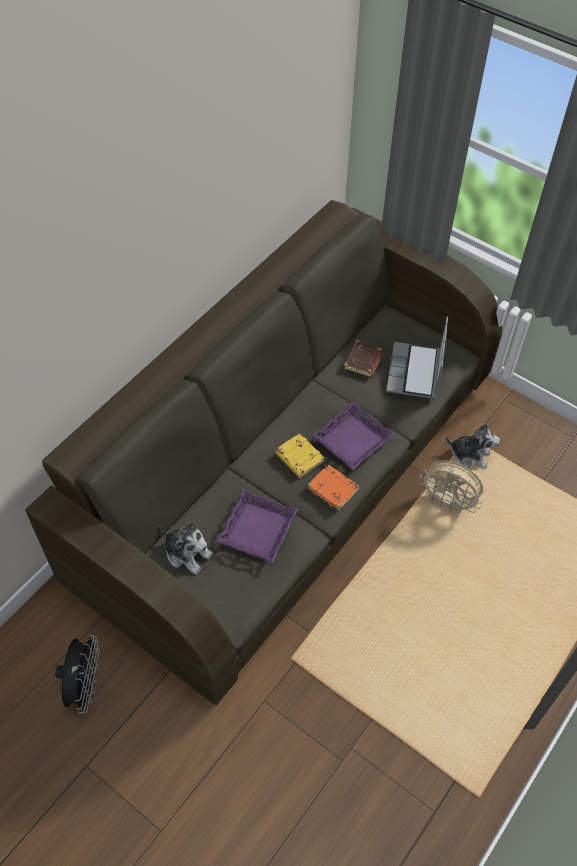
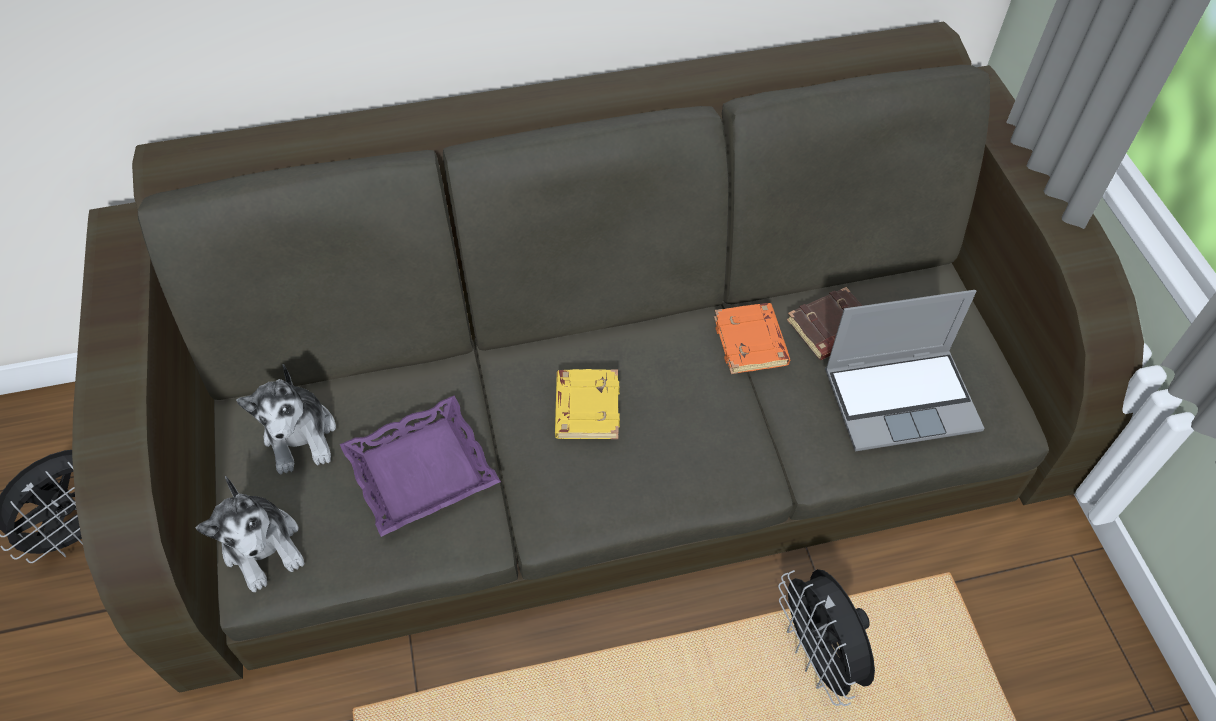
camera: 40 degrees right, 0 degrees up
(334, 489) = (590, 492): orange book -> orange book (751, 342)
(352, 440) = (695, 436): purple tray -> none
(415, 373) = (902, 399): laptop -> laptop turned 150 degrees counterclockwise
(448, 502) = (819, 655): beige fan -> black fan
(470, 455) = (925, 605): plush toy -> plush toy (263, 545)

